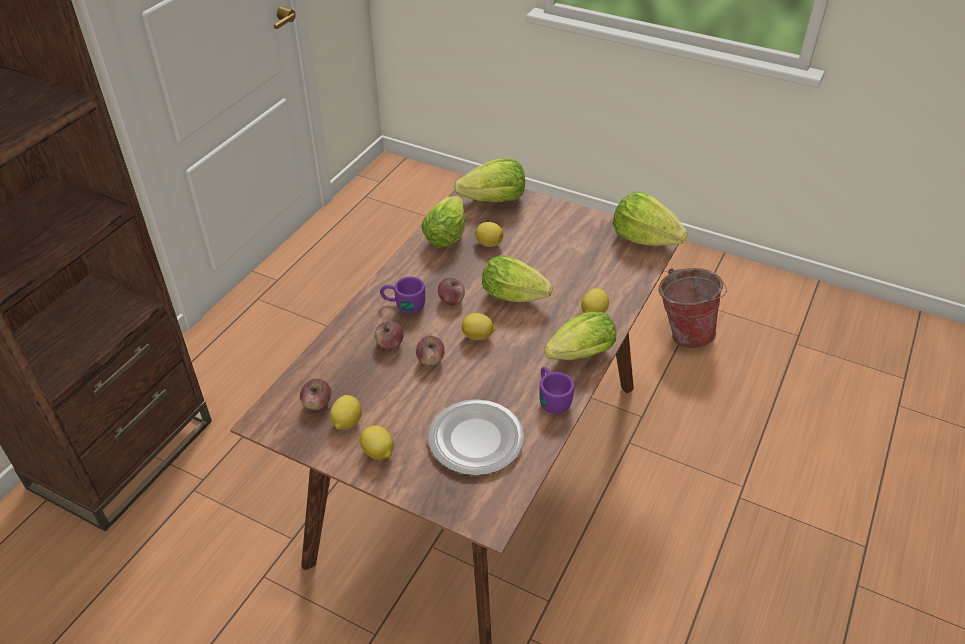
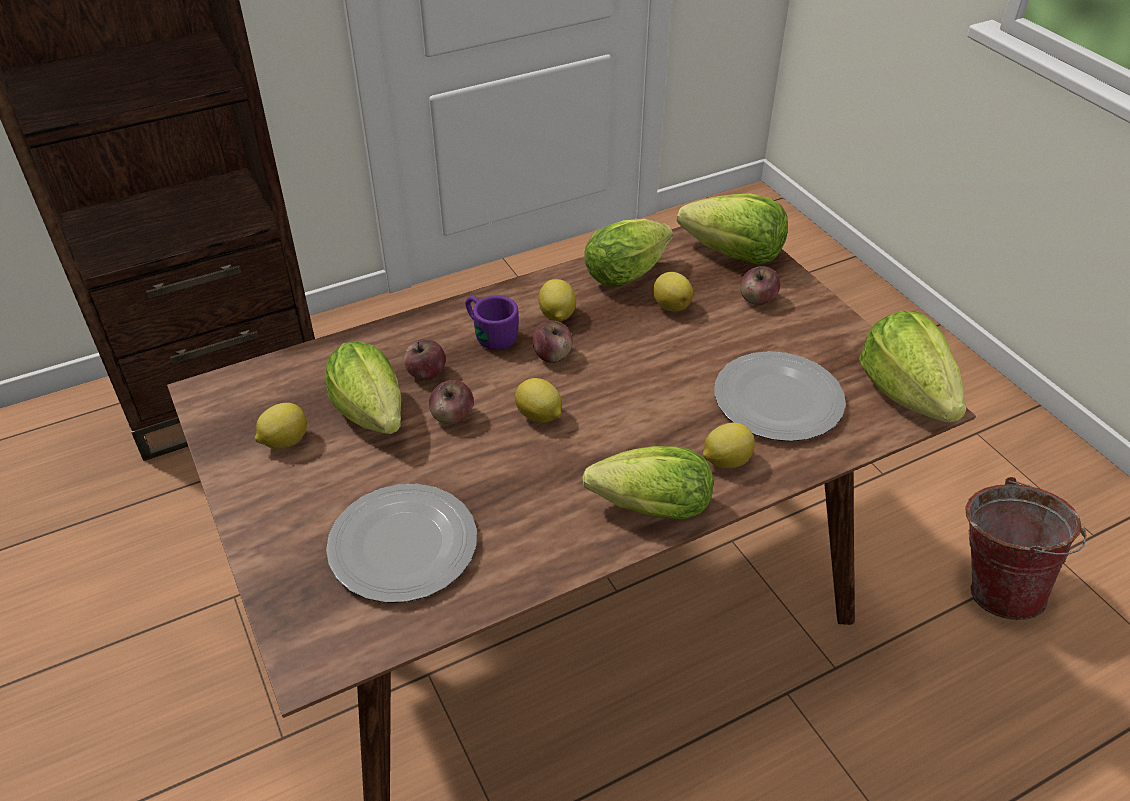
camera: 35 degrees right, 0 degrees up
(317, 403) = (278, 402): apple -> apple (757, 299)
(378, 453) = (279, 497): lemon -> lemon (557, 316)
(517, 297) = (641, 390): lettuce -> lettuce (374, 417)
(551, 397) = (553, 545): purple mug -> none
(590, 269) = (780, 400): none -> plate

